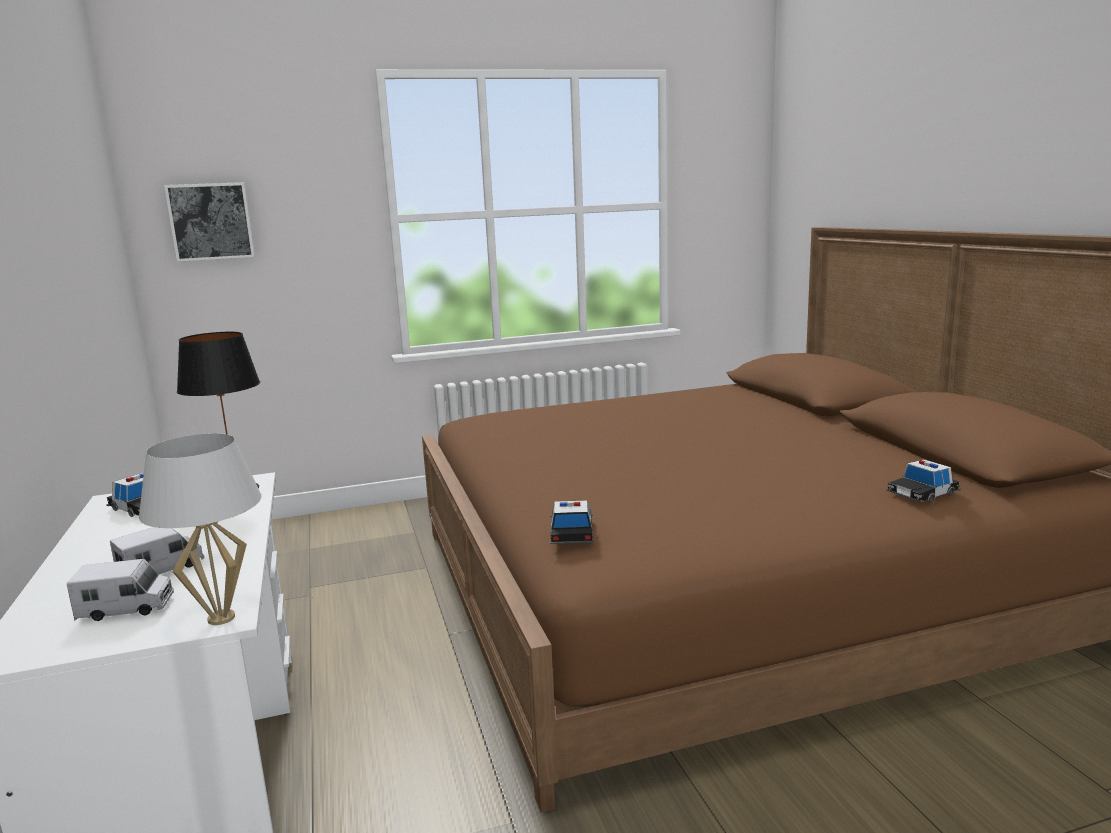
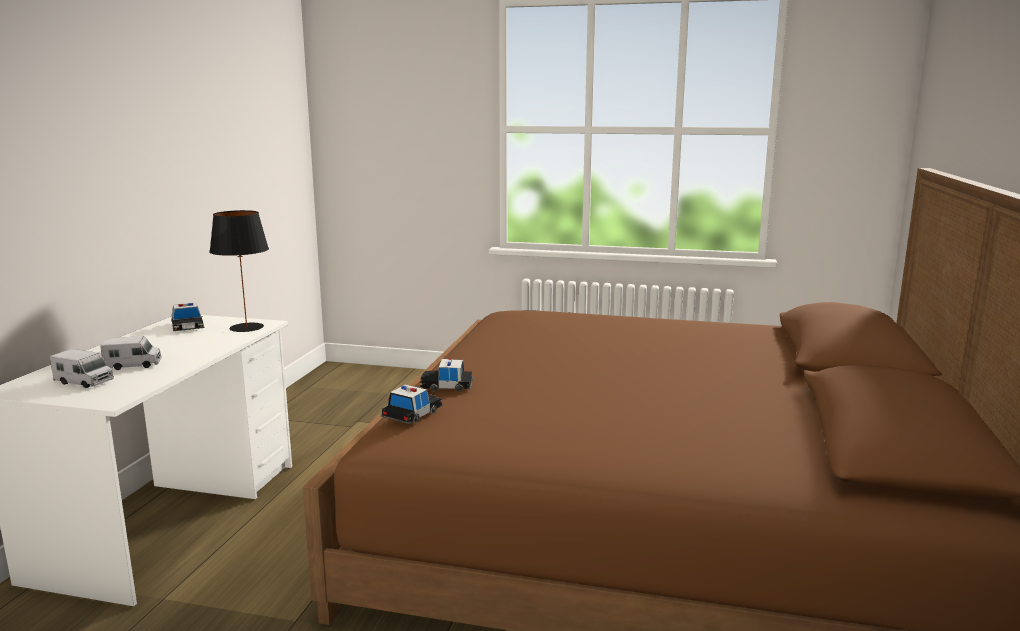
camera: 30 degrees right, 0 degrees up
(211, 221) = (365, 123): picture -> none
(220, 618) = (109, 400): white table lamp -> none
(922, 493) = (753, 466): toy car -> toy car (446, 385)

